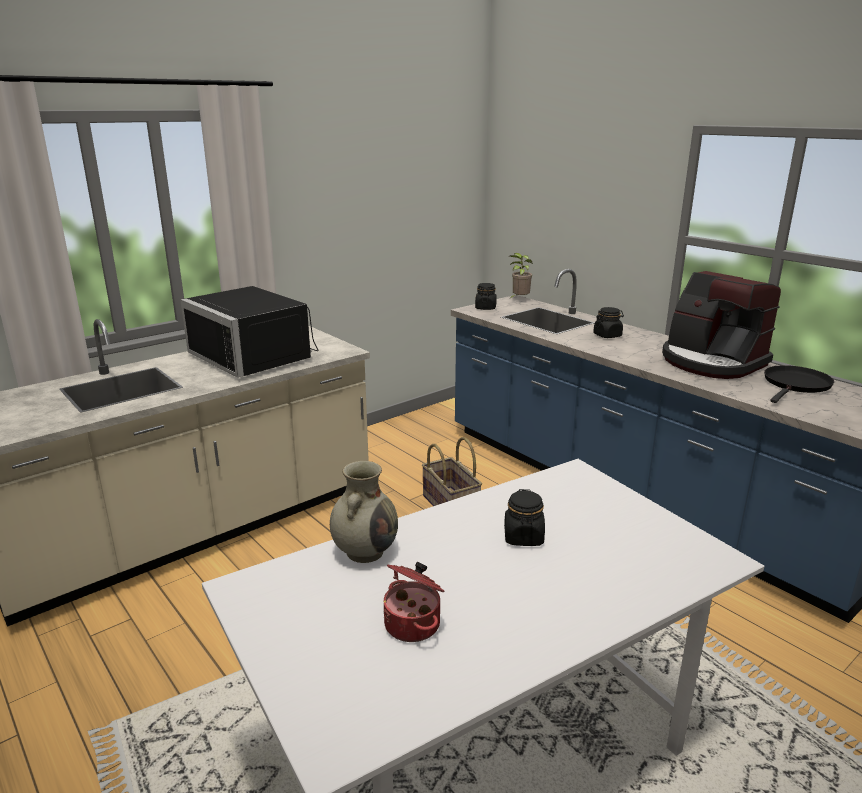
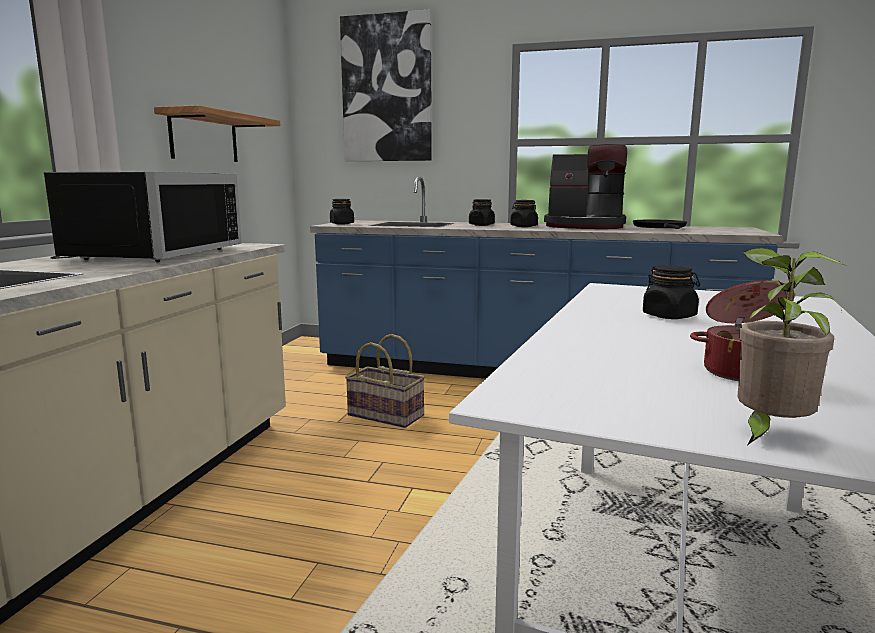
camera: 35 degrees left, 10 degrees down
(257, 356) = (147, 254): black microwave -> black microwave turned 90 degrees counterclockwise
(365, 551) = (570, 349): beige vase -> none
(371, 224) = (204, 137): none -> shelf
(519, 299) = (361, 220): potted plant -> potted plant (768, 433)
(567, 163) = (387, 89): none -> picture
(641, 349) = (523, 226): none -> black jar

